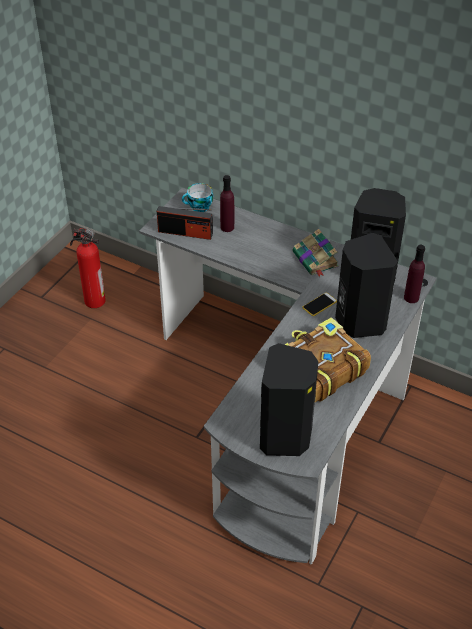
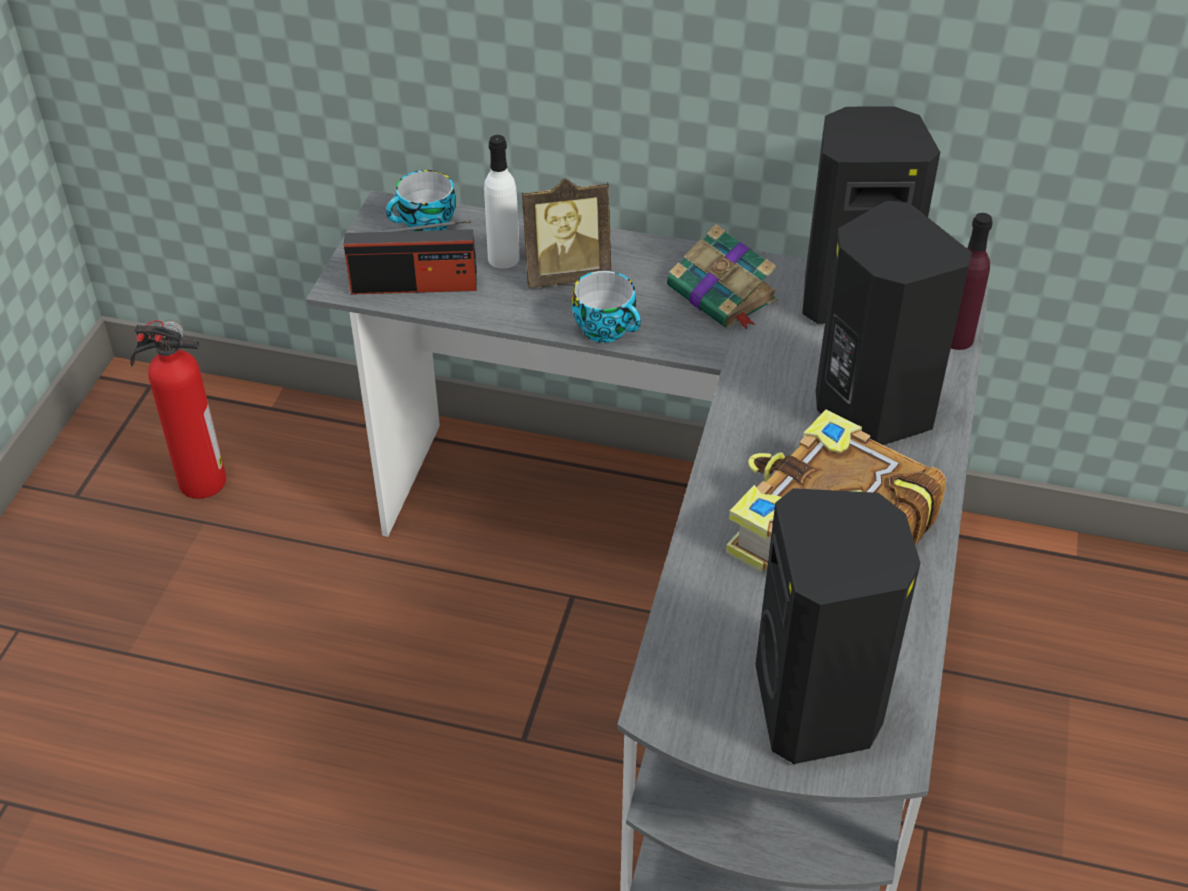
camera: 15 degrees left, 0 degrees up
(227, 227) = (503, 258): purple bottle -> white bottle
(251, 239) = (566, 274): none -> picture frame
(260, 266) = (607, 329): none -> cup
(319, 304) = (770, 389): phone -> none

